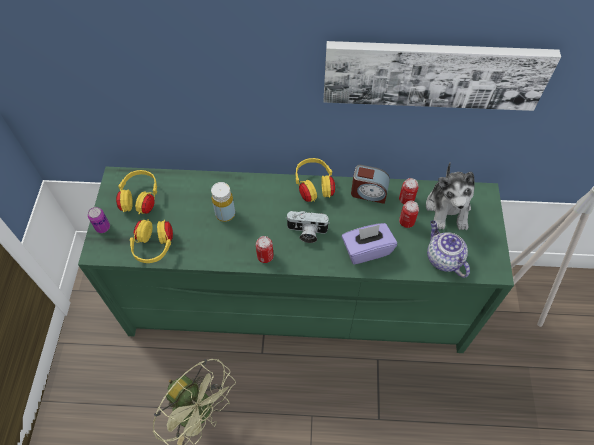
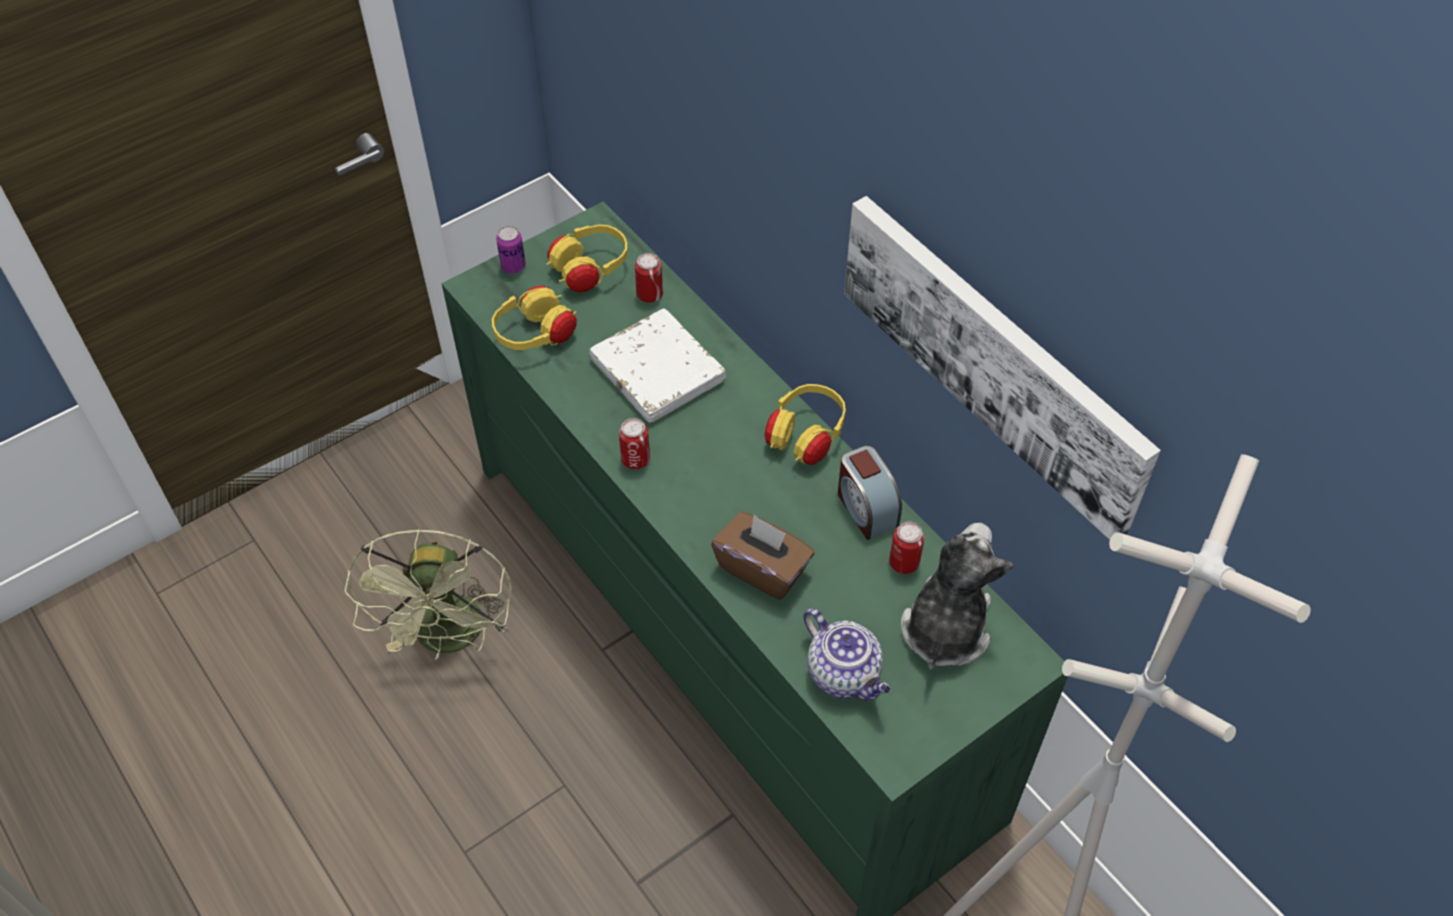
camera: 50 degrees right, 5 degrees down
(225, 214) = (657, 371): yellow bottle -> white book
(306, 232) = (720, 479): camera -> none
(366, 250) = (762, 568): purple tissue box -> brown tissue box
(406, 221) = (863, 588): can -> can (649, 294)
(443, 258) = (845, 674): teapot -> teapot turned 120 degrees clockwise
(448, 208) = (945, 627): plush toy -> plush toy turned 150 degrees clockwise

